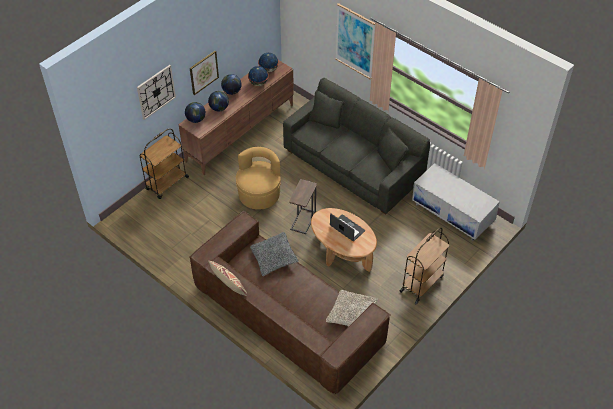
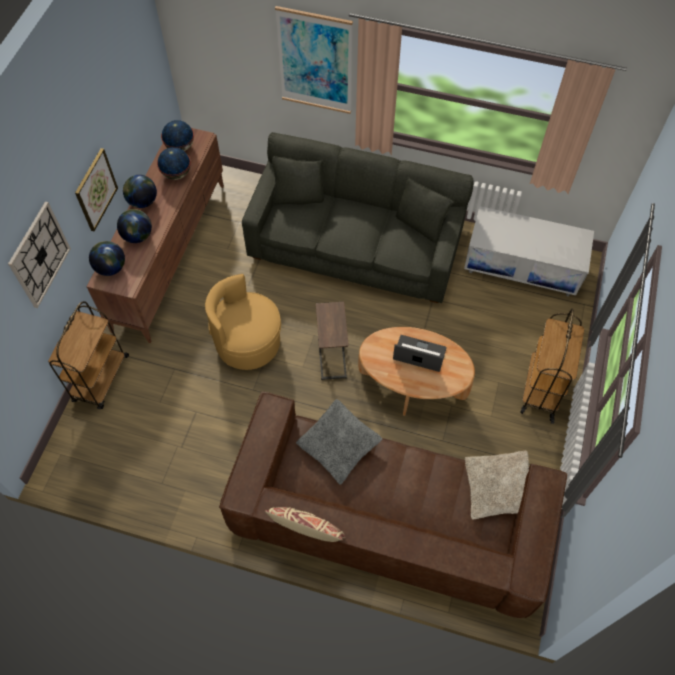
camera: 25 degrees left, 10 degrees up
(259, 195) = (248, 343): beige armchair -> beige armchair turned 60 degrees counterclockwise

